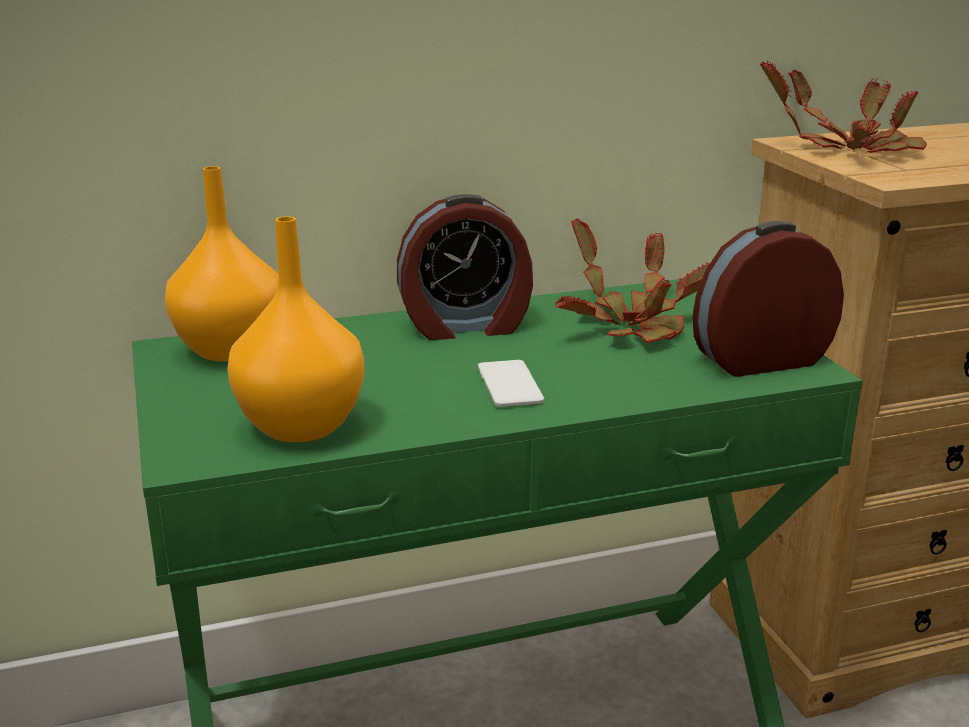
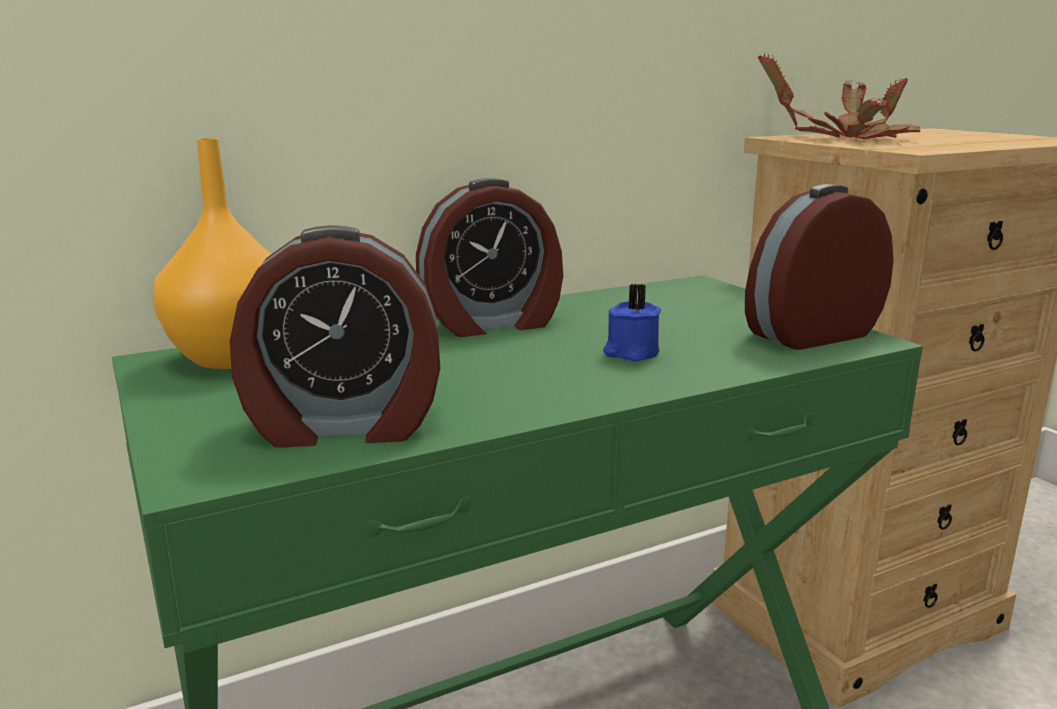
camera: 10 degrees left, 5 degrees down
(303, 425) = (344, 426): orange vase -> alarm clock
(509, 385) = (568, 371): phone -> none
(576, 369) = (631, 353): none -> blue candle
(632, 323) = (662, 312): potted plant -> none

